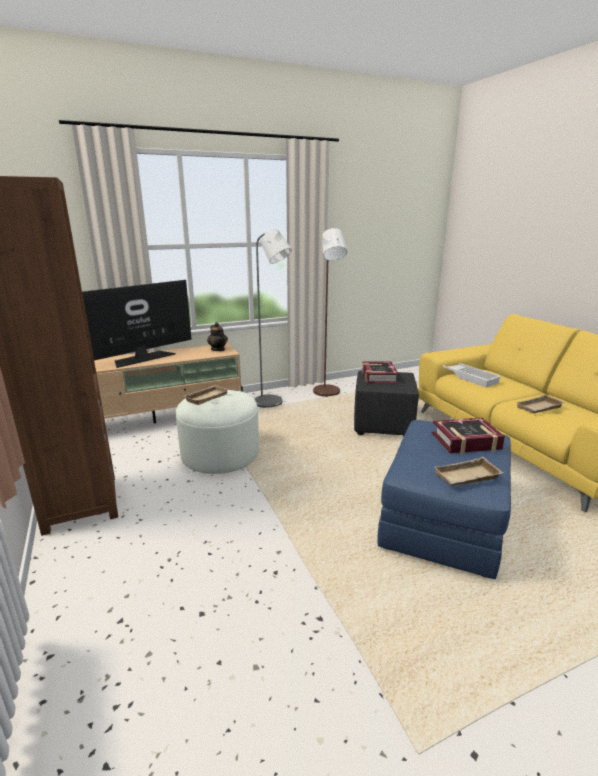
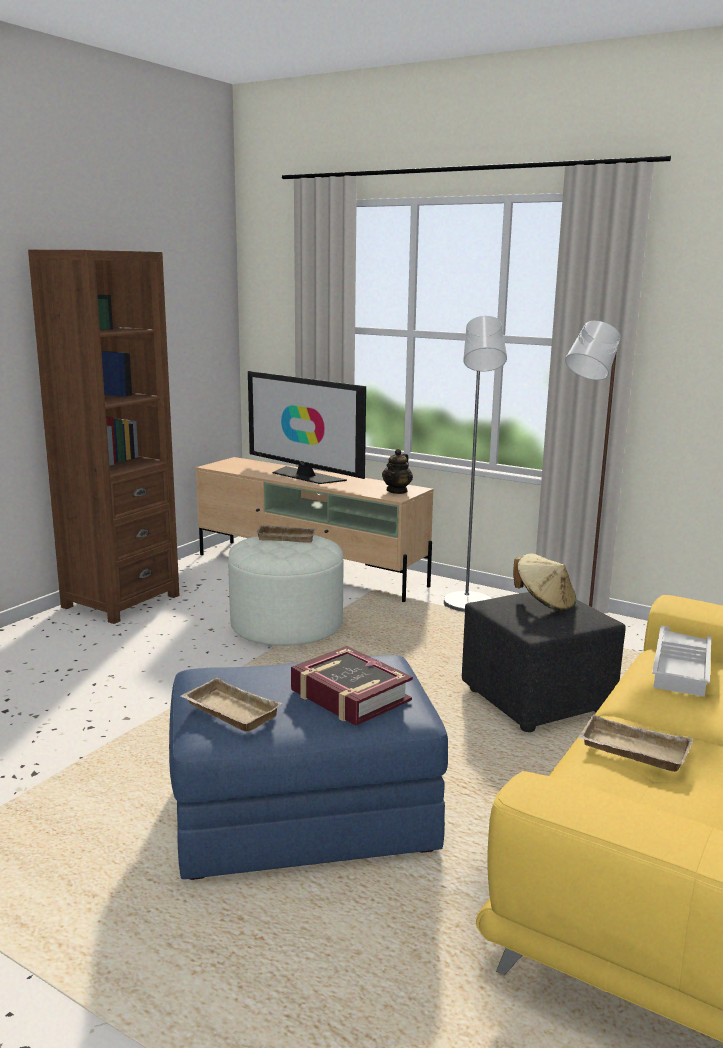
camera: 55 degrees right, 5 degrees down
(142, 358) = (305, 476): television -> television turned 150 degrees counterclockwise
(378, 376) = (544, 603): book -> beige hat

